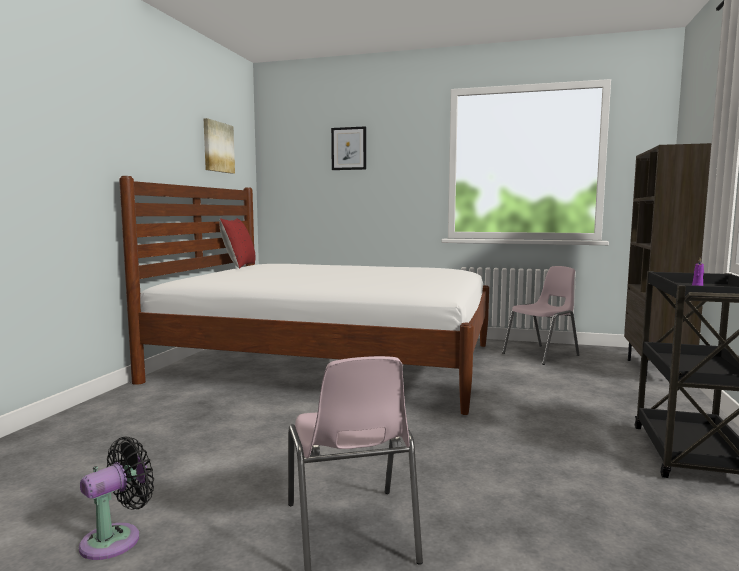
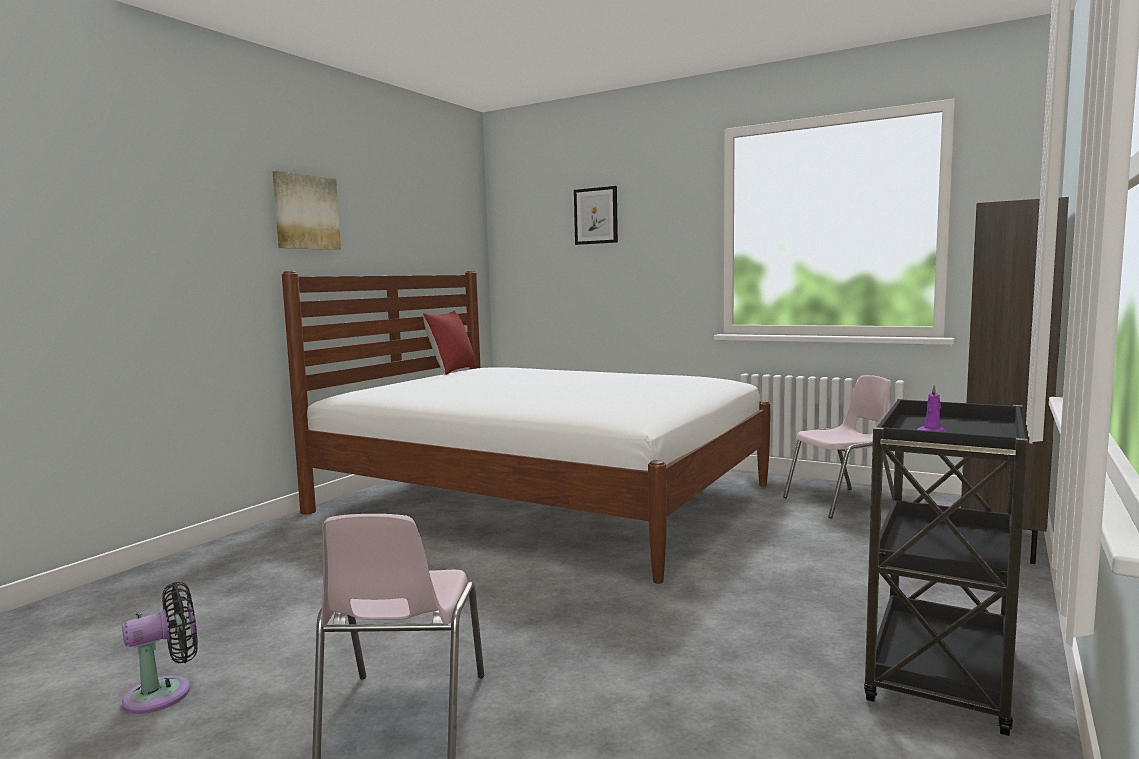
camera: 15 degrees right, 0 degrees up
(218, 147) = (427, 224): picture -> picture (306, 212)

